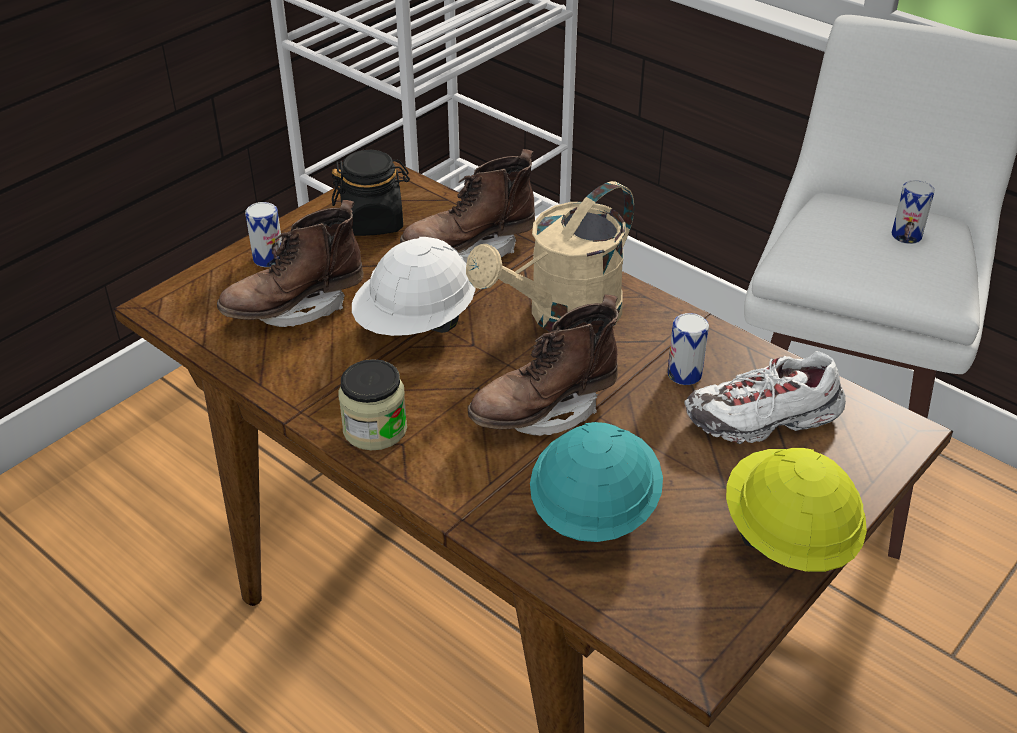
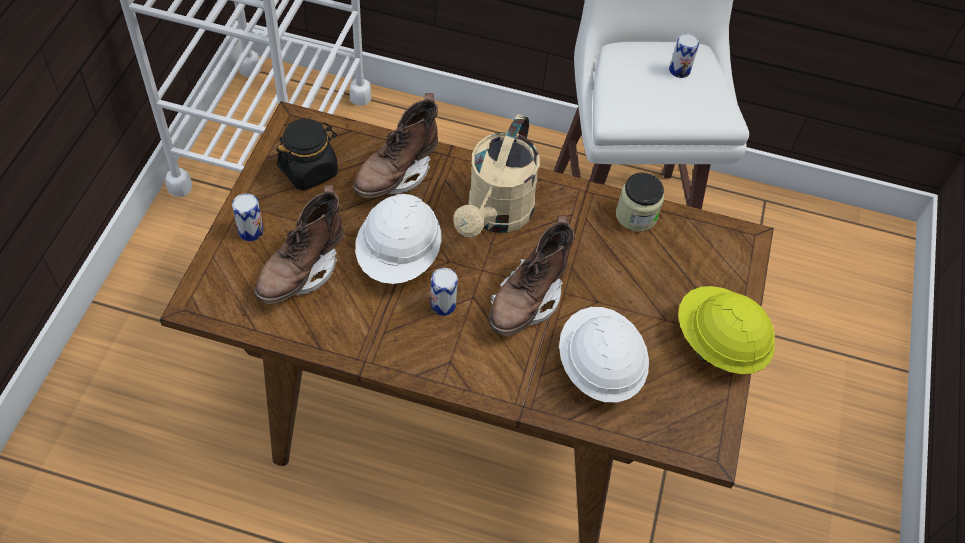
camera: 30 degrees left, 15 degrees up
(375, 429) = (425, 357): jar -> jar (636, 215)
(593, 509) = (598, 367): turquoise hard hat -> white hard hat
(684, 374) = (599, 238): can -> can (443, 305)
(763, 420) = (664, 259): white shoe -> none

